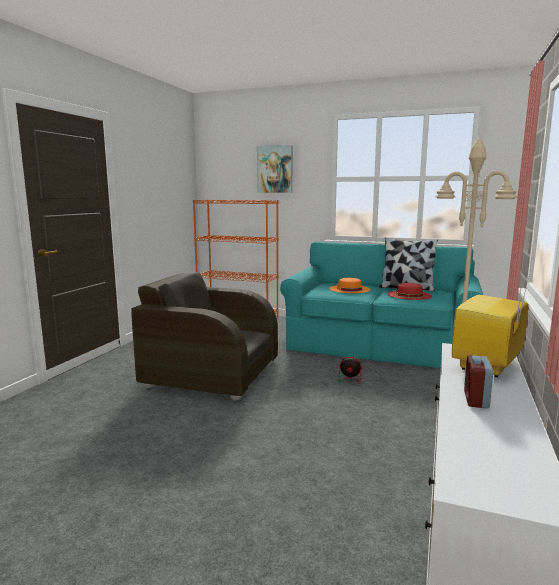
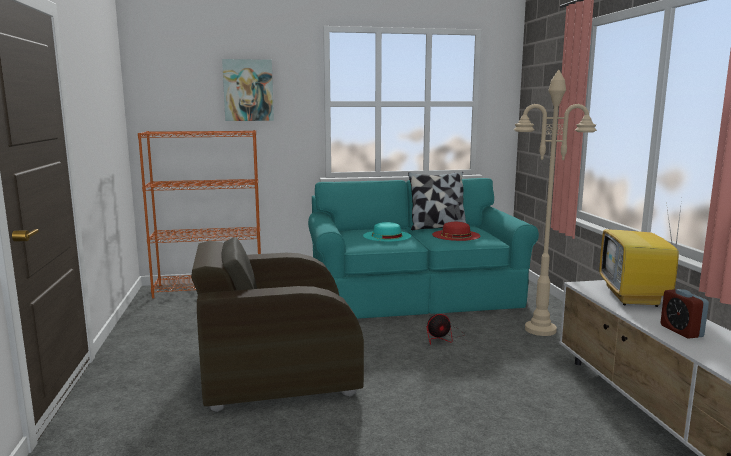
camera: 30 degrees left, 0 degrees up
(349, 289) = (387, 236): orange hat -> turquoise hat

